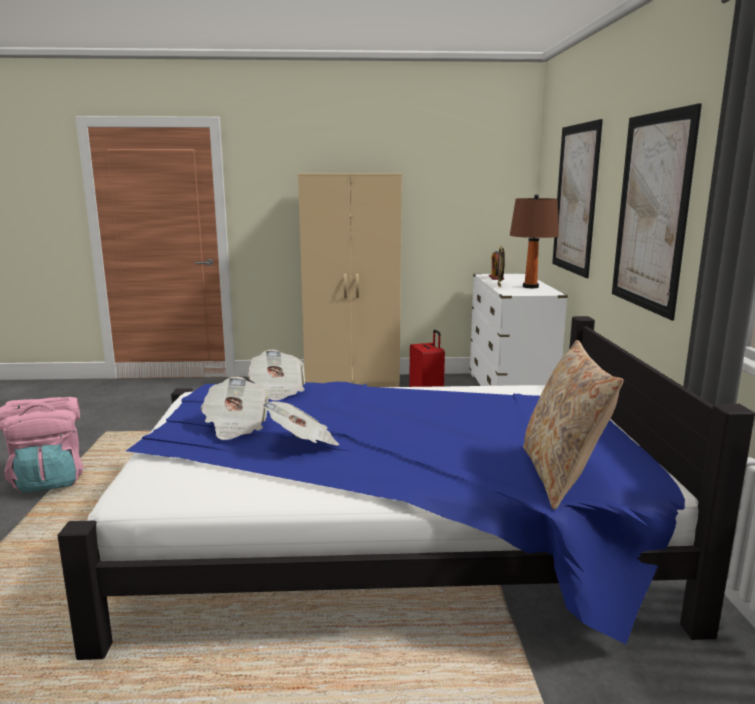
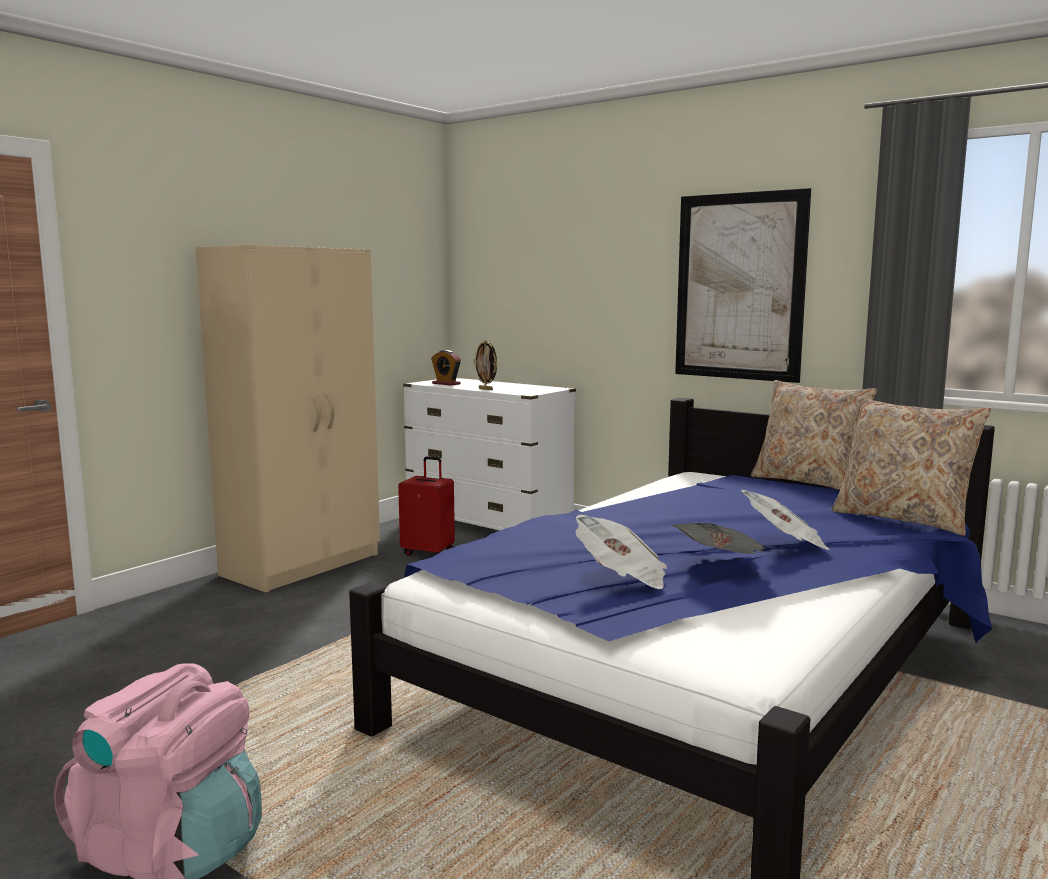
camera: 50 degrees left, 5 degrees down
(278, 390) = (524, 540): newspaper -> newspaper (785, 542)
(530, 287) = (515, 386): brown table lamp -> none
(575, 199) = (566, 281): picture -> none
(618, 422) = (808, 482): none -> beige pillow

